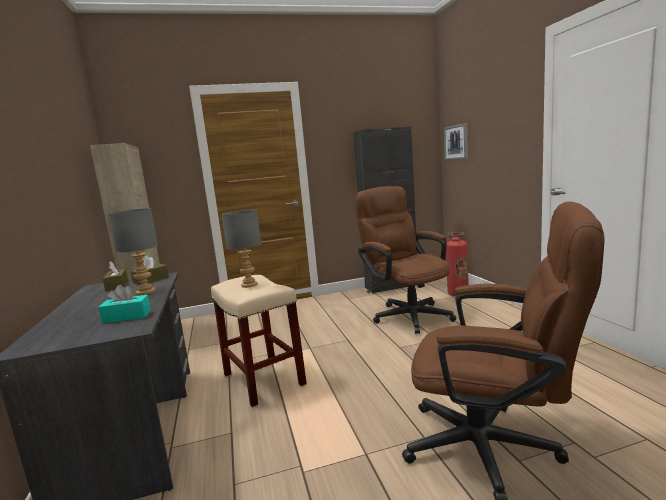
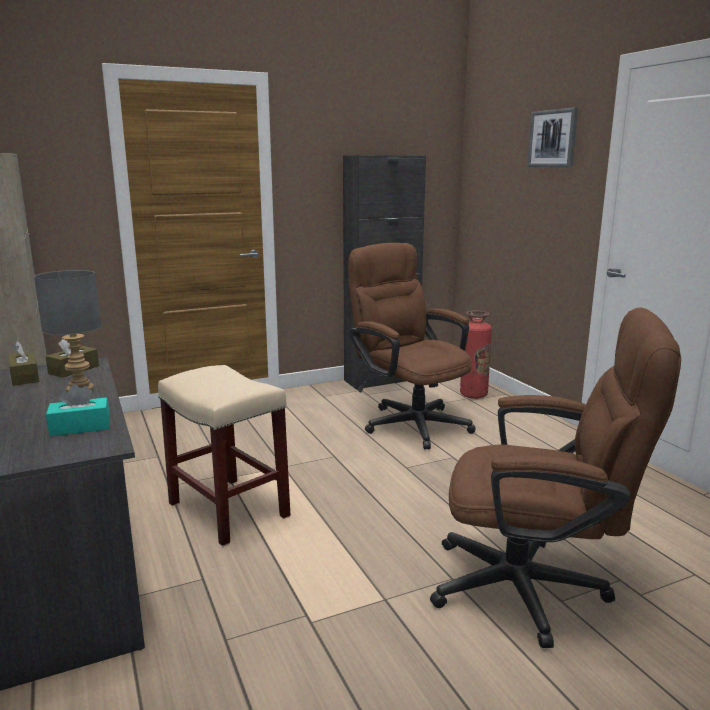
camera: 10 degrees left, 5 degrees up
(249, 285) = (217, 381): grey table lamp -> none
(456, 142) = (484, 183): picture -> picture (553, 138)

